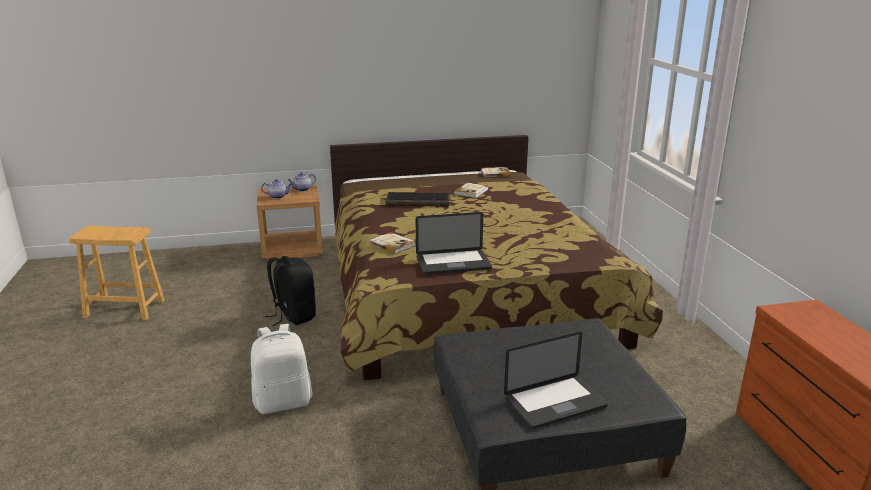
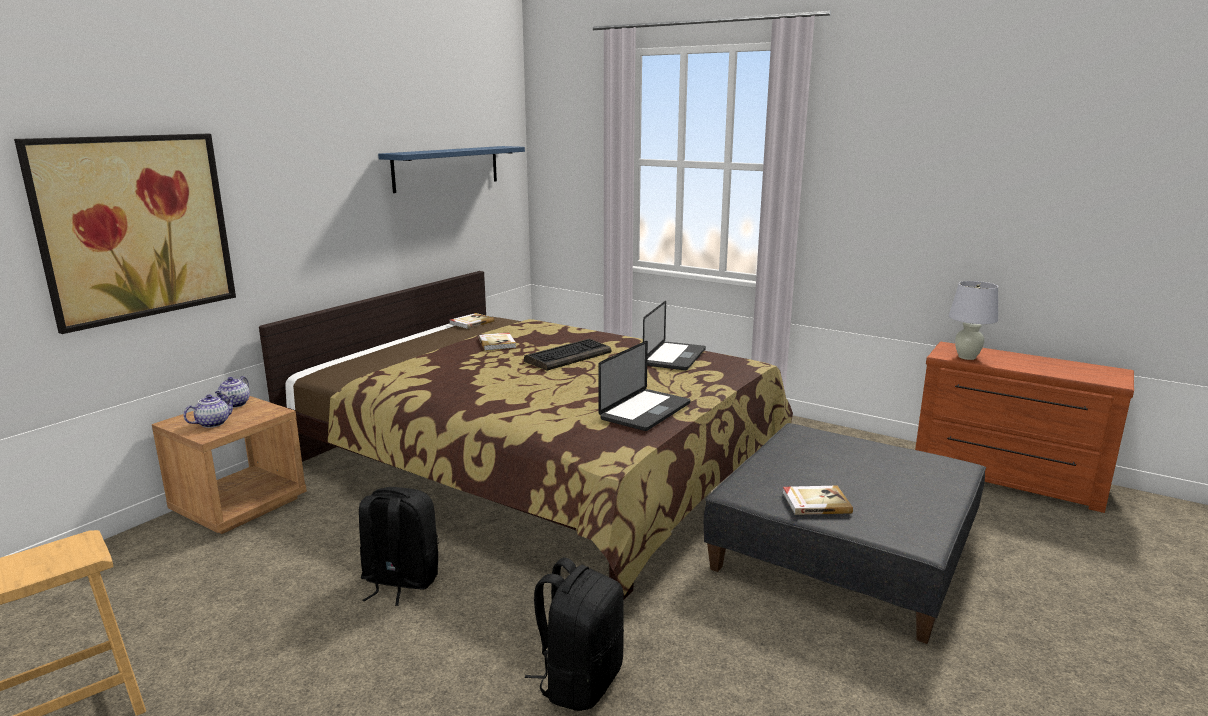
camera: 45 degrees left, 5 degrees down
(260, 76) = (136, 227): none -> picture
(283, 402) = (579, 681): white backpack -> black backpack
(392, 244) = (540, 417): book -> book (815, 502)
(418, 201) = (461, 367): keyboard -> keyboard (568, 356)
(503, 51) = (447, 168): none -> blue shelf
(555, 403) = (911, 501): laptop -> laptop (674, 357)
(798, 320) = (966, 357): none -> white table lamp

